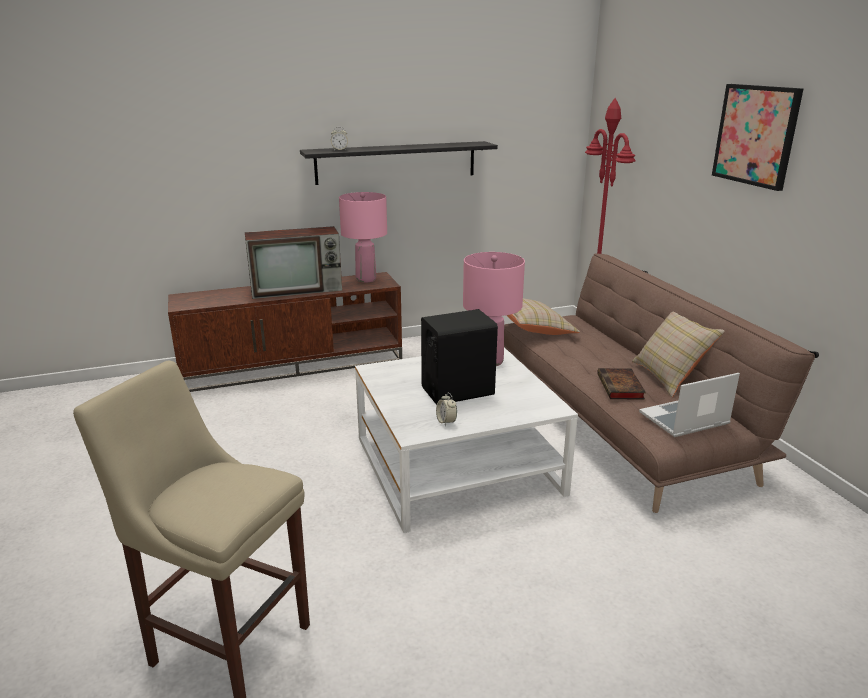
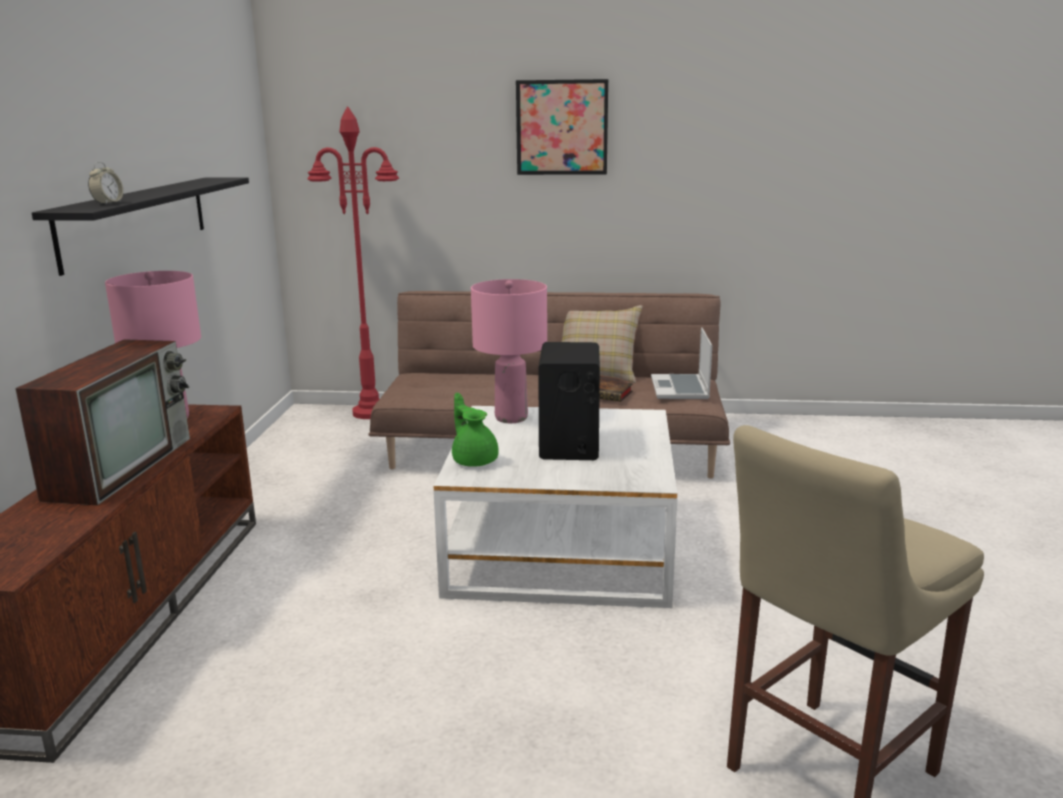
camera: 65 degrees left, 5 degrees down
(402, 367) = (474, 460): none -> green teapot
(446, 422) = (638, 462): alarm clock -> none
(534, 329) = (420, 394): beige pillow -> none

